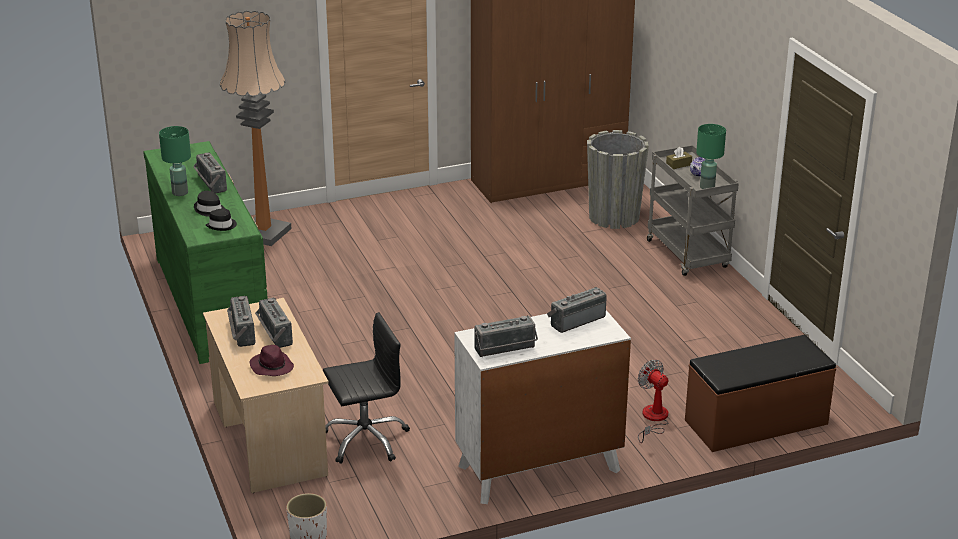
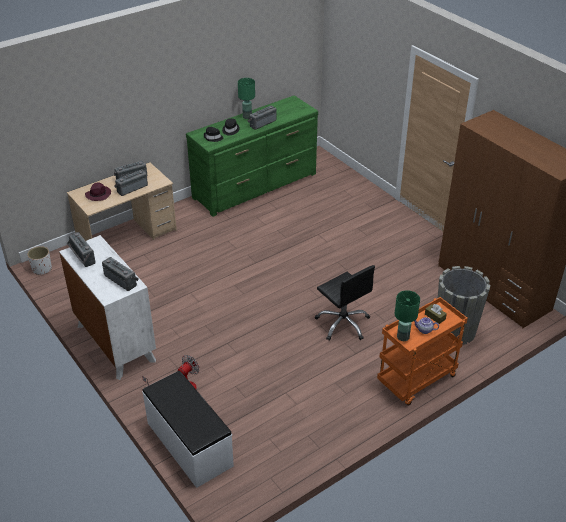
camera: 75 degrees right, 10 degrees up
(264, 233) = (342, 184): floor lamp -> none
(365, 439) = (132, 269): black office chair -> black office chair (343, 323)
(689, 255) = (416, 381): grey cart -> orange cart
(756, 422) = (189, 444): brown bench -> white bench

